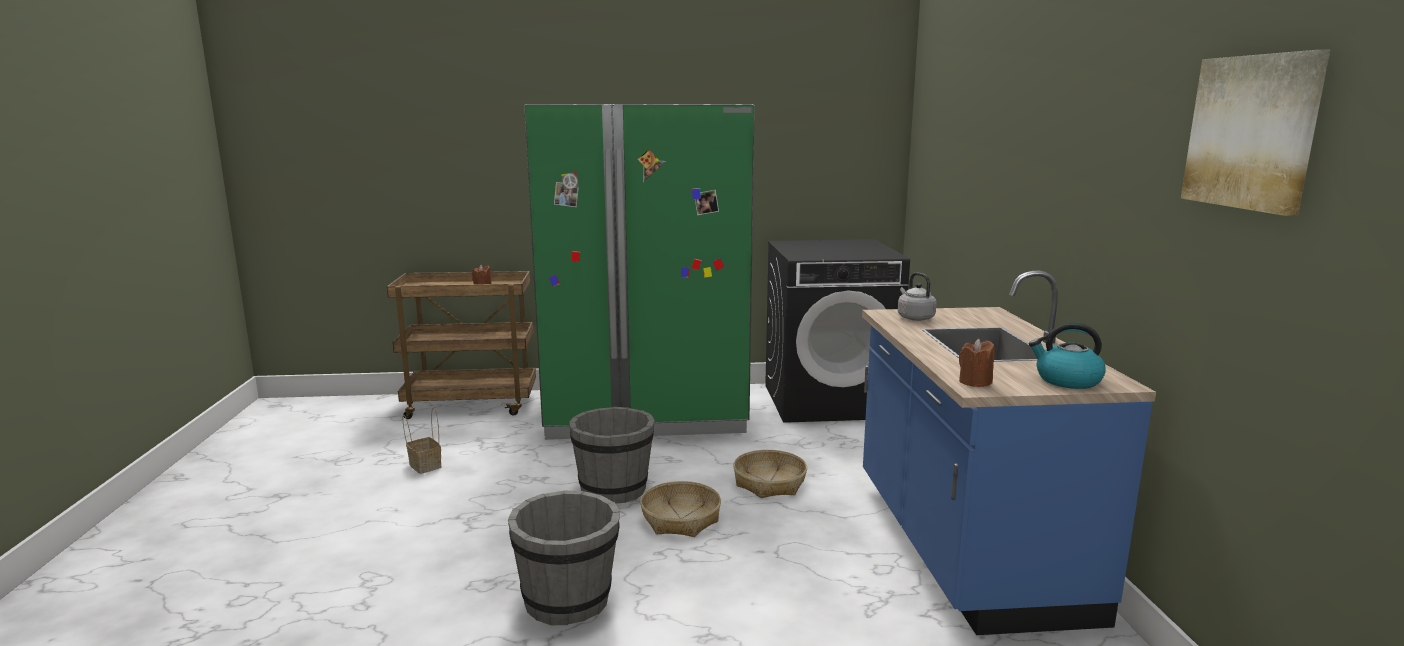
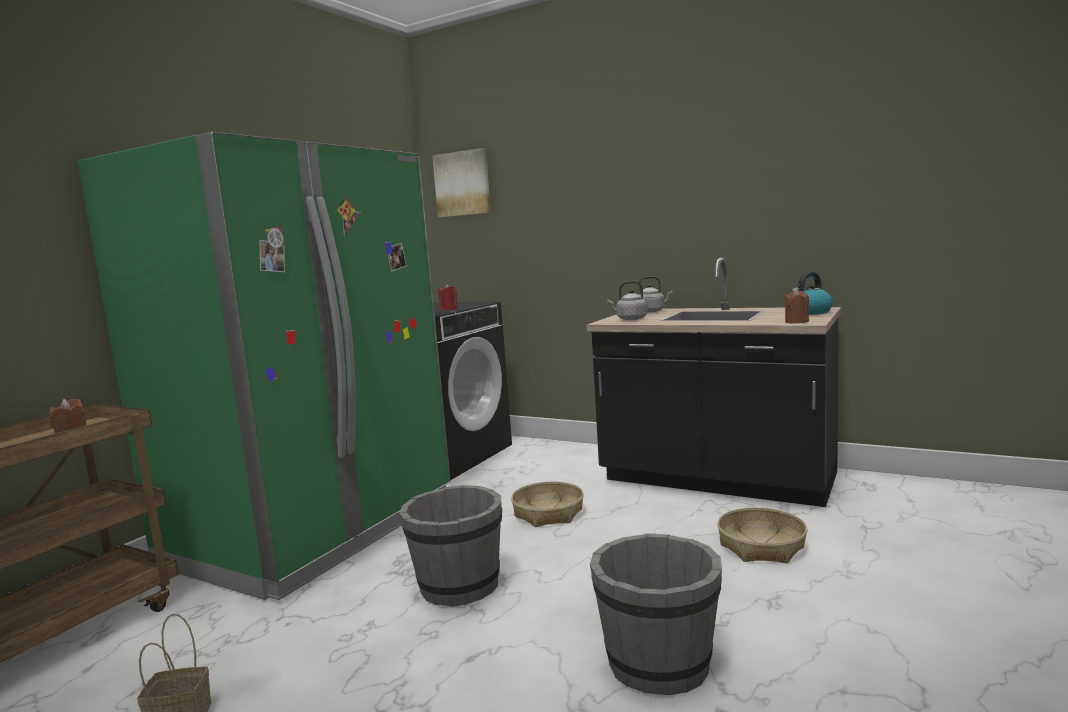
camera: 55 degrees left, 5 degrees down
(681, 519) = (564, 566): basket -> basket (761, 546)
(831, 256) = (449, 309): none -> red candle
(965, 547) = (717, 479): blue counter -> black counter
(984, 317) = (652, 311): none -> grey kettle
(1253, 132) = (880, 137): picture -> picture (462, 183)

